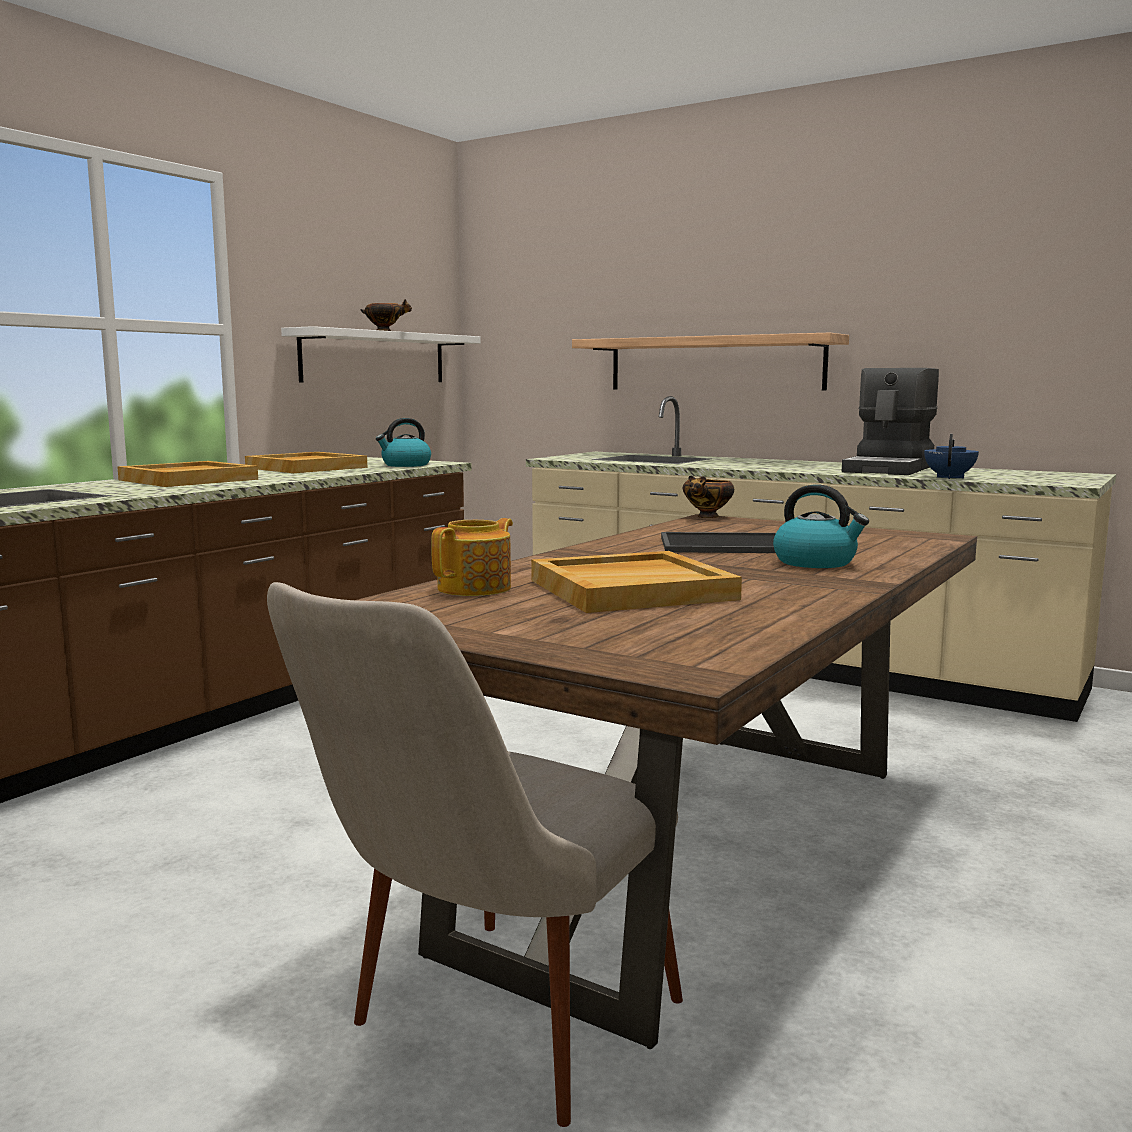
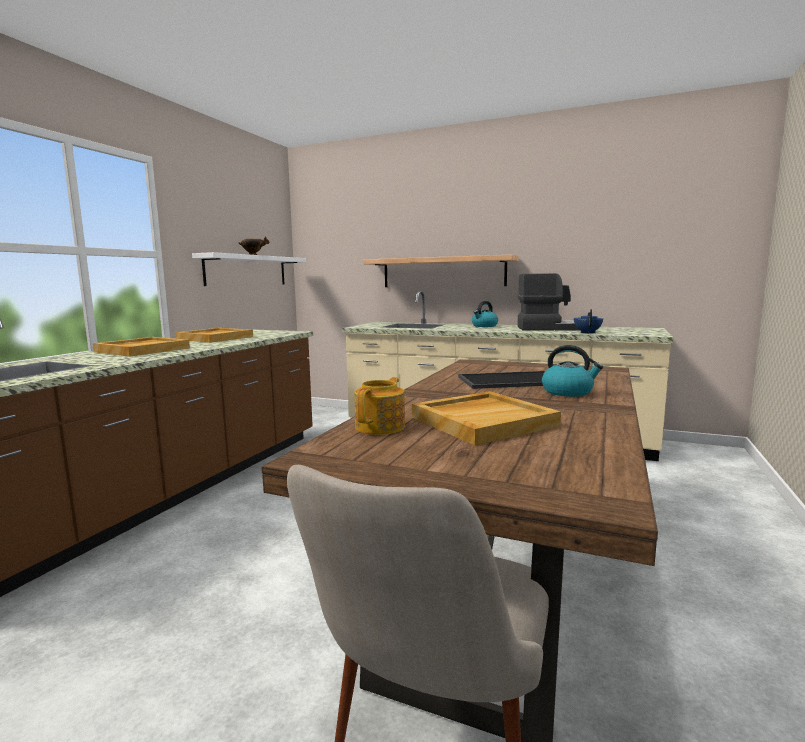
camera: 10 degrees left, 0 degrees up
(405, 465) = (275, 334): kettle -> kettle (484, 326)
(707, 517) = (469, 361): bowl -> none
(890, 469) = (548, 328): coffee machine -> coffee machine turned 105 degrees counterclockwise

